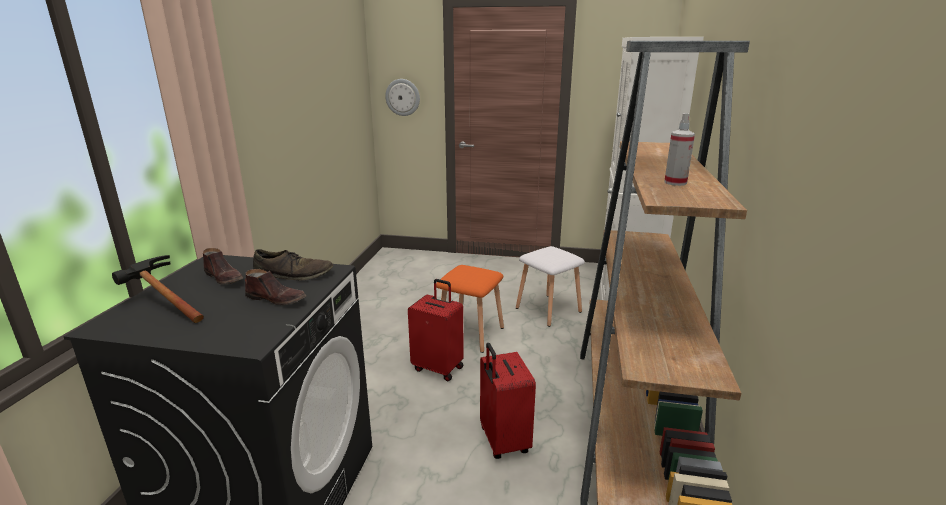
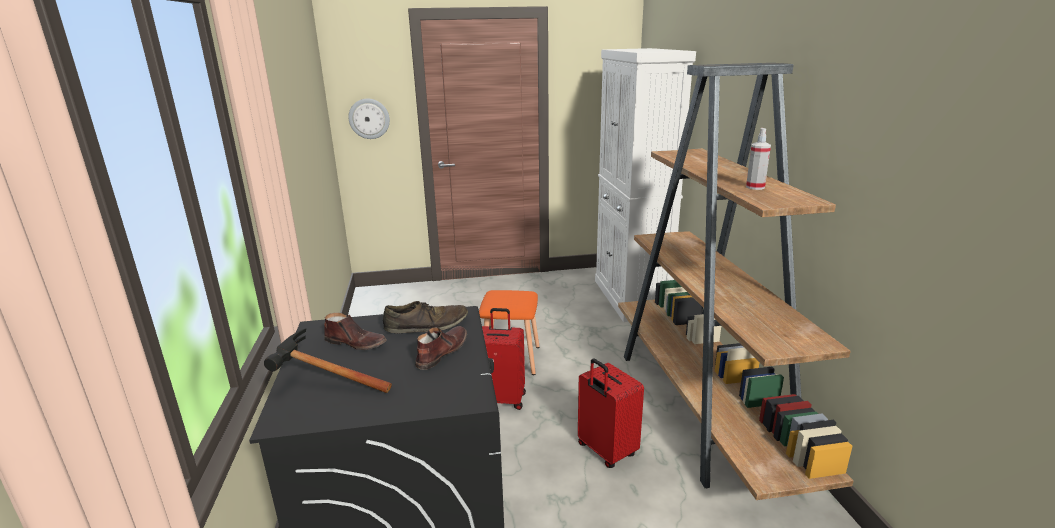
camera: 20 degrees left, 0 degrees up
(277, 299) = (441, 352): brown shoe -> brown shoe turned 60 degrees counterclockwise
(549, 310) = (570, 321): white stool -> none

